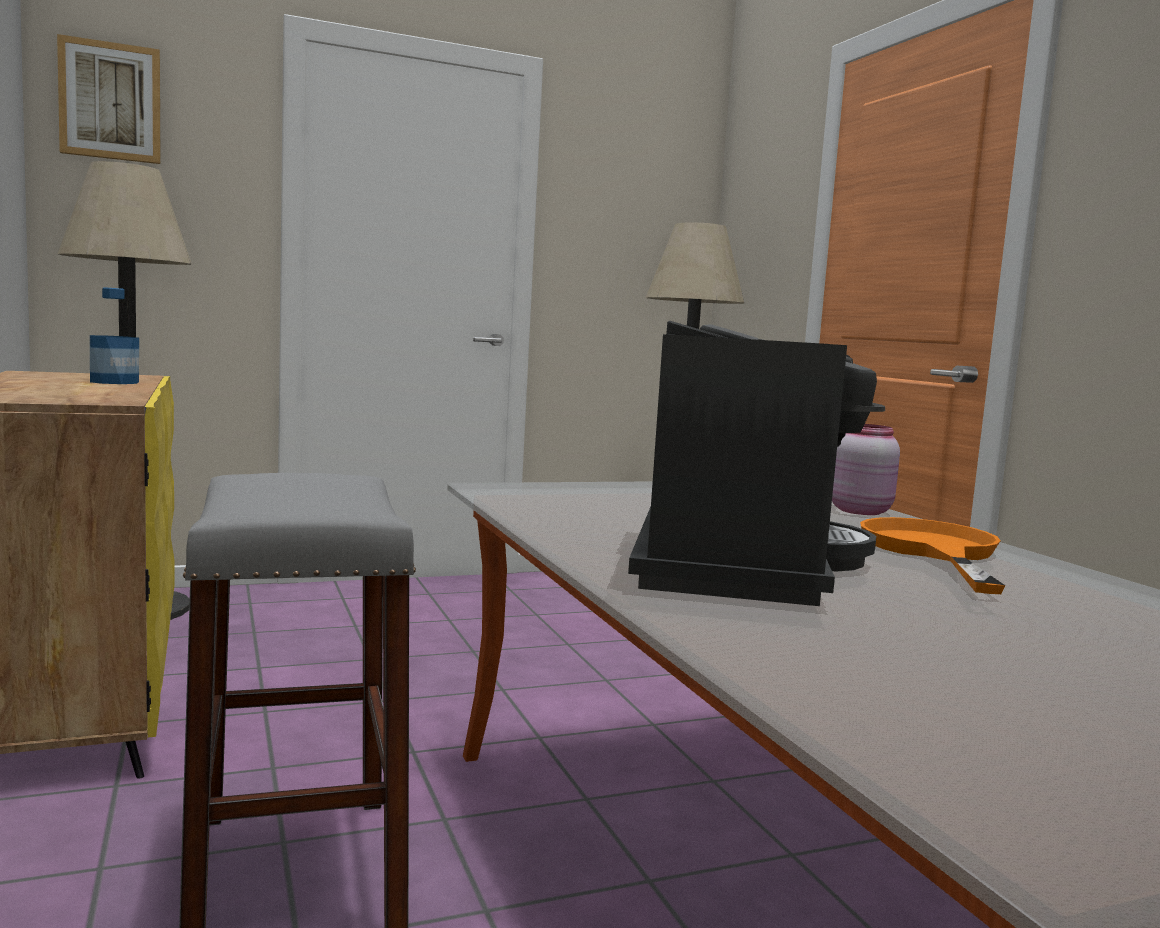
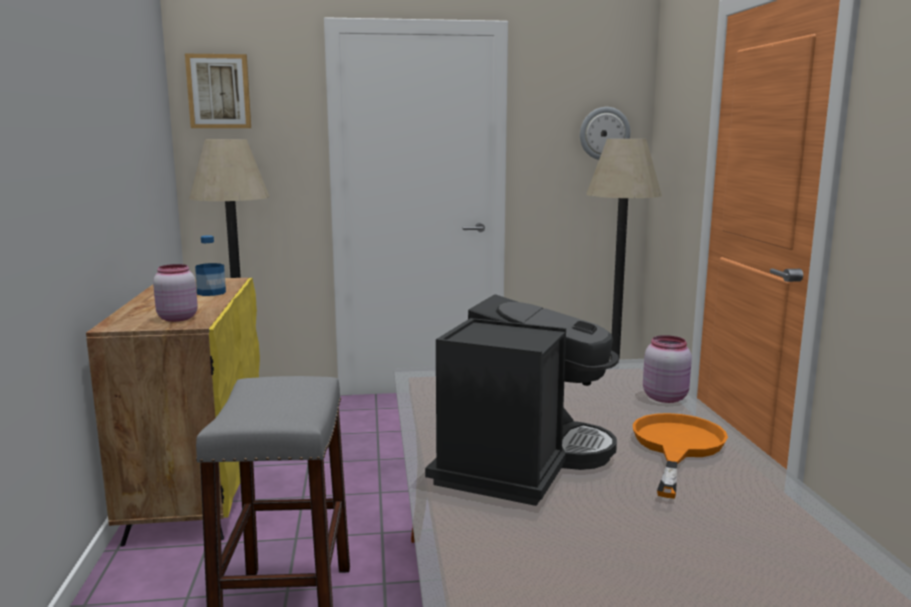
camera: 15 degrees right, 5 degrees up
(76, 396) = (176, 318): none -> pink jar
(660, 225) = (604, 133): none -> wall clock

